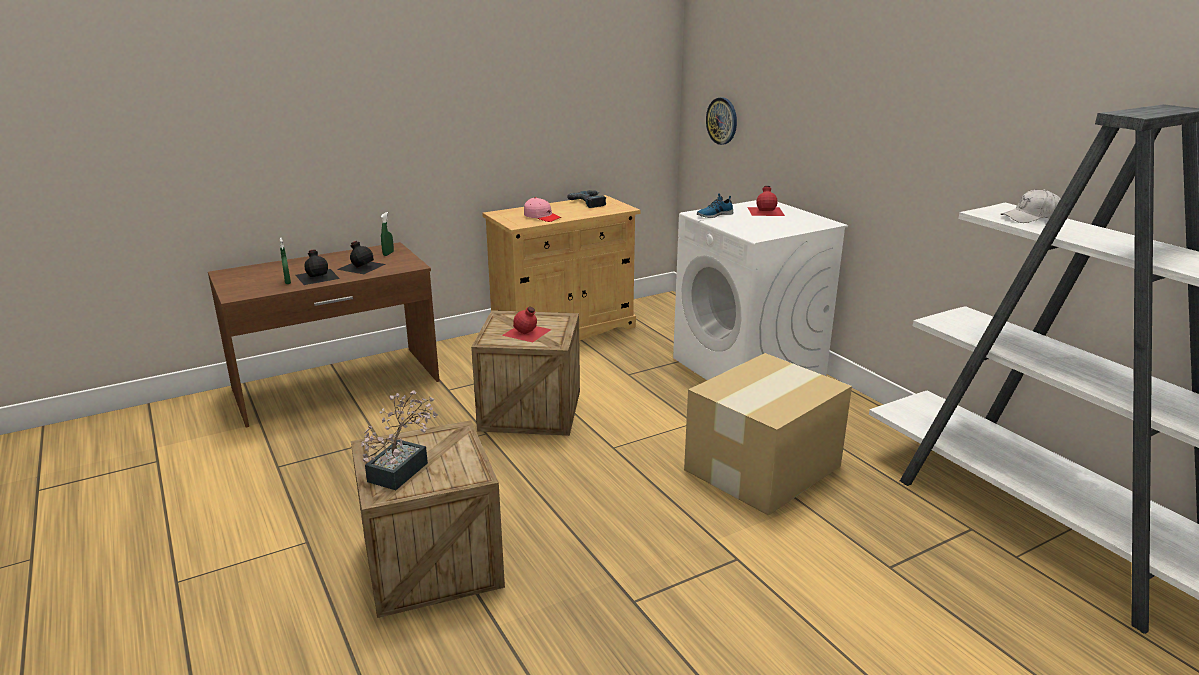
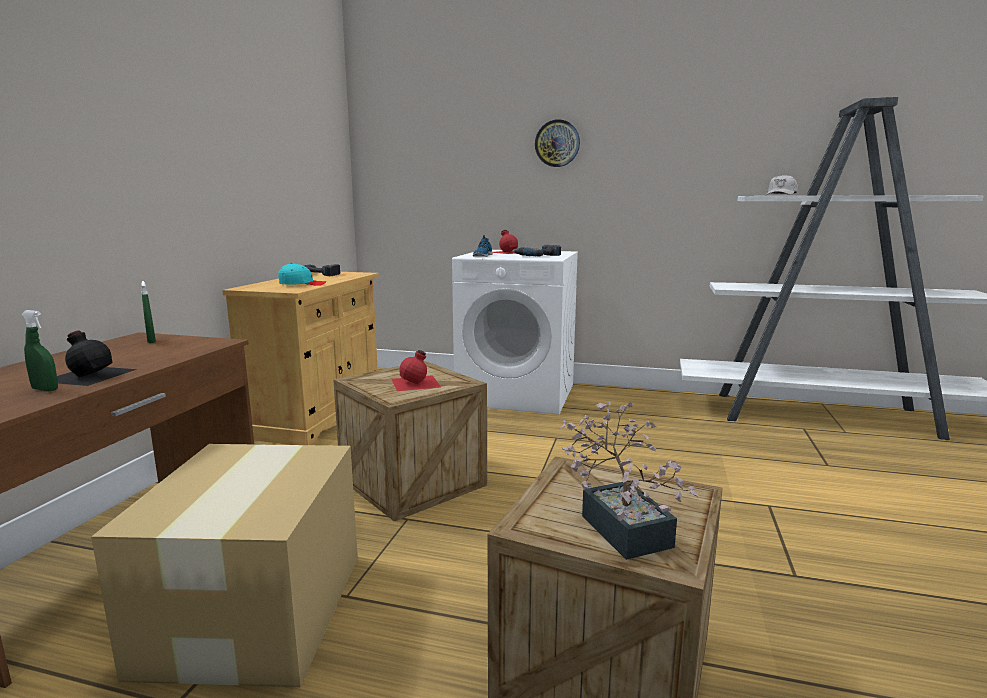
camera: 45 degrees left, 10 degrees down
(361, 266) = (140, 355): black bottle -> none
(542, 217) = (302, 284): pink cap -> turquoise cap
(722, 121) = (414, 192): wall clock -> wall clock (557, 143)
(760, 468) = (654, 446): cardboard box -> cardboard box (252, 613)
(763, 227) = (537, 256): none -> power drill

